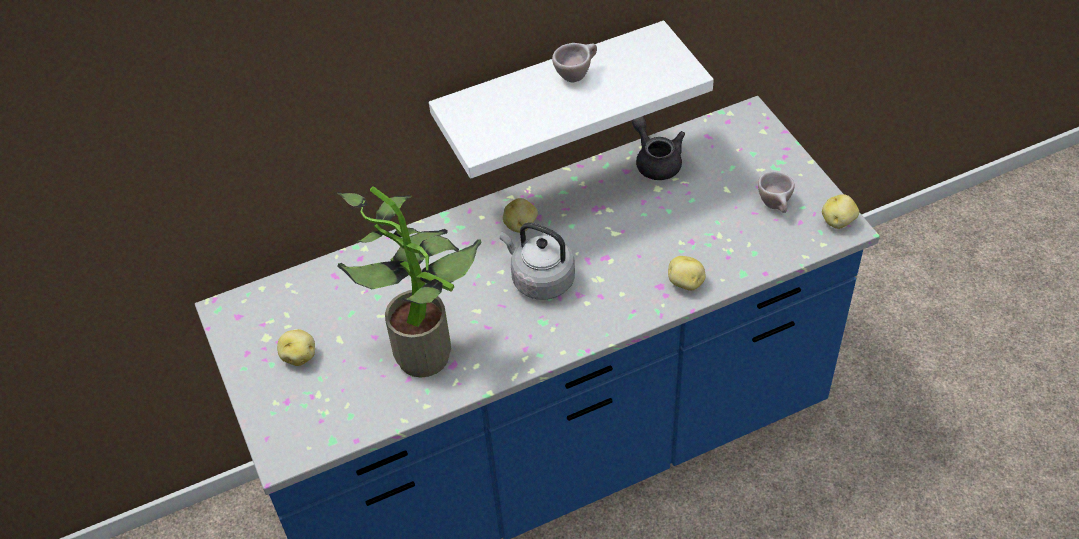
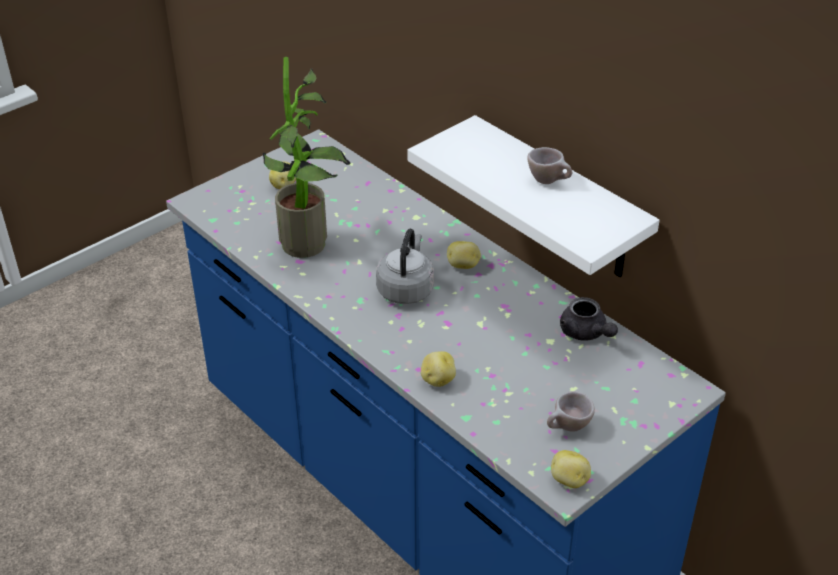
camera: 70 degrees right, 10 degrees down
(656, 161) = (586, 333): grey teapot -> grey teapot turned 105 degrees clockwise

